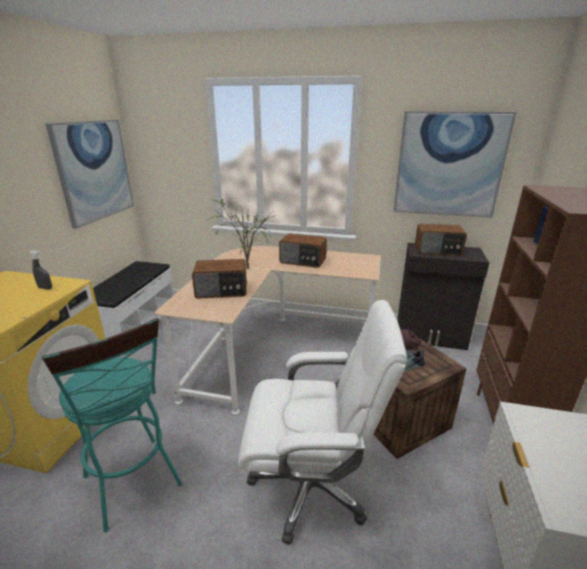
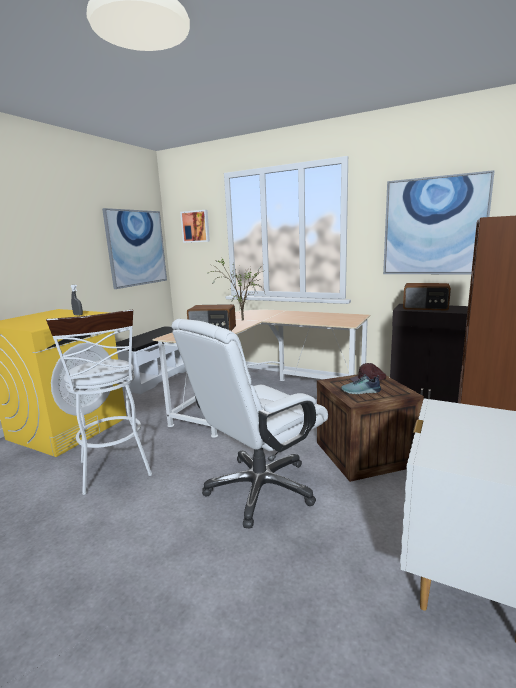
camera: 15 degrees right, 10 degrees down
(135, 486) = (116, 472): turquoise stool -> white stool
(169, 142) = (196, 226): none -> picture
(303, 261) = (294, 317): radio -> none
(311, 485) = (259, 489): white office chair -> white office chair turned 120 degrees clockwise

